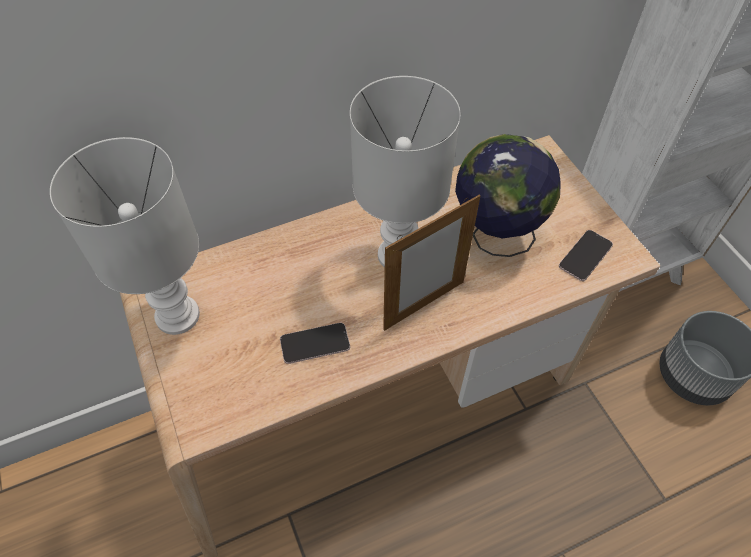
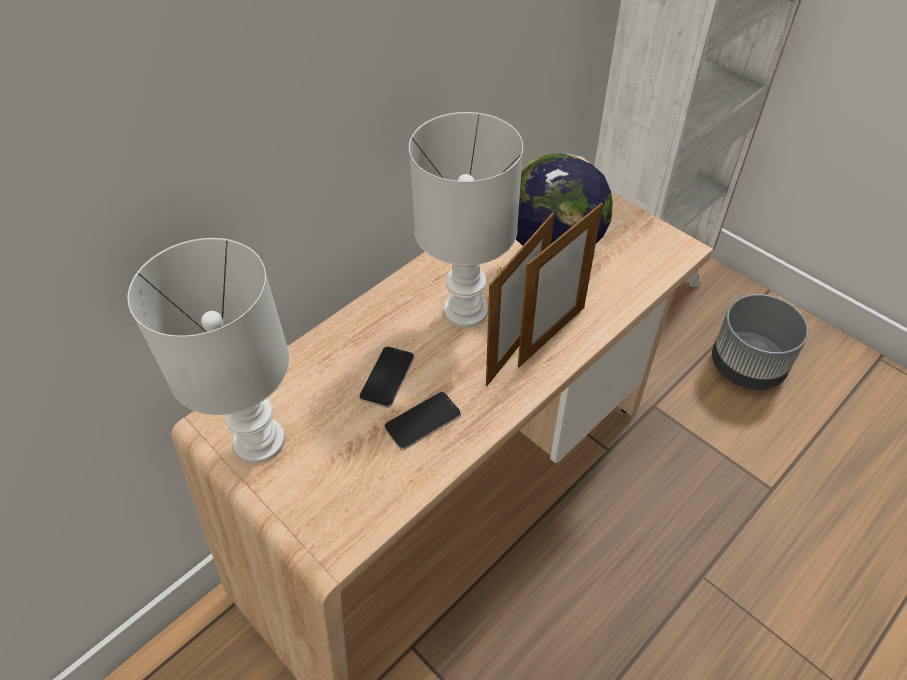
camera: 20 degrees left, 5 degrees down
(463, 303) = (551, 336): none -> picture frame
(585, 256) = (643, 259): phone -> phone (387, 377)

